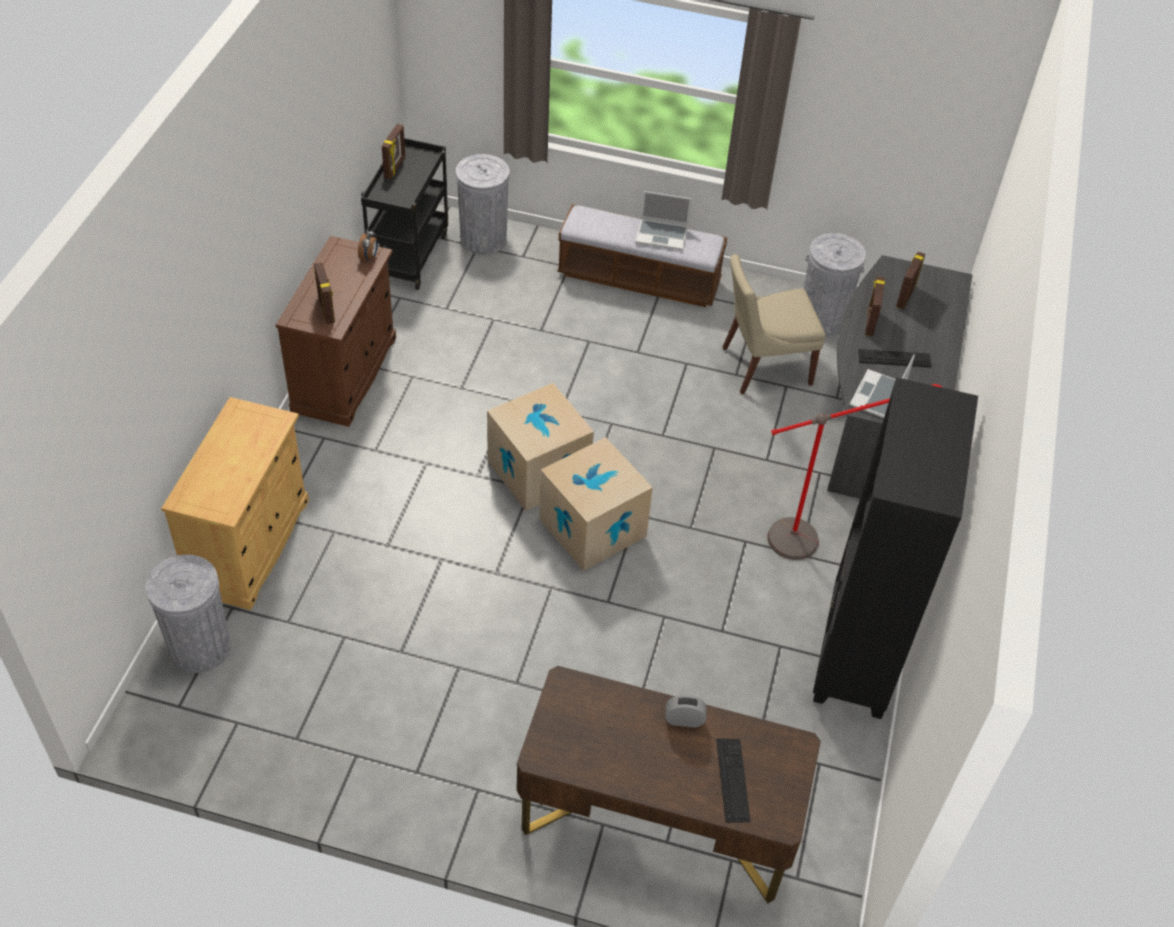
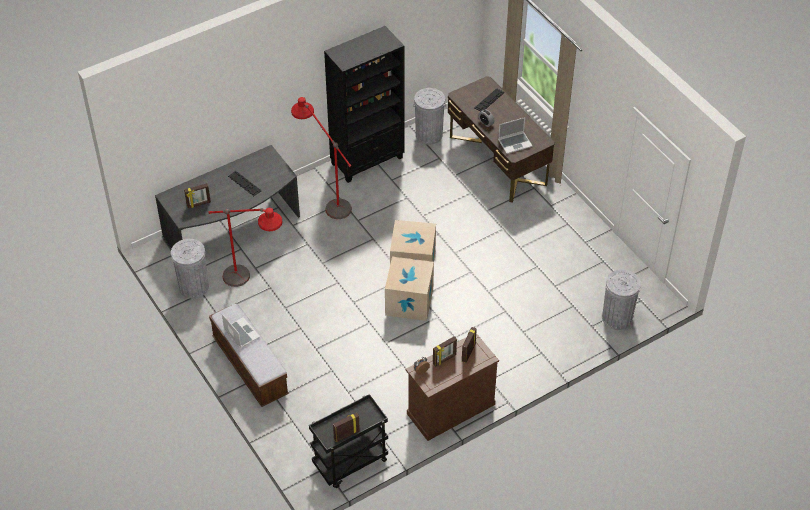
camera: 135 degrees left, 0 degrees up
(249, 545) = (565, 349): beige cabinet -> none
(483, 239) = (300, 447): grey trash can -> grey trash can (429, 135)
(763, 366) = (252, 283): beige chair -> red floor lamp
(870, 322) = (231, 203): picture frame -> picture frame (444, 360)
(878, 397) = (274, 174): laptop -> laptop (515, 143)

